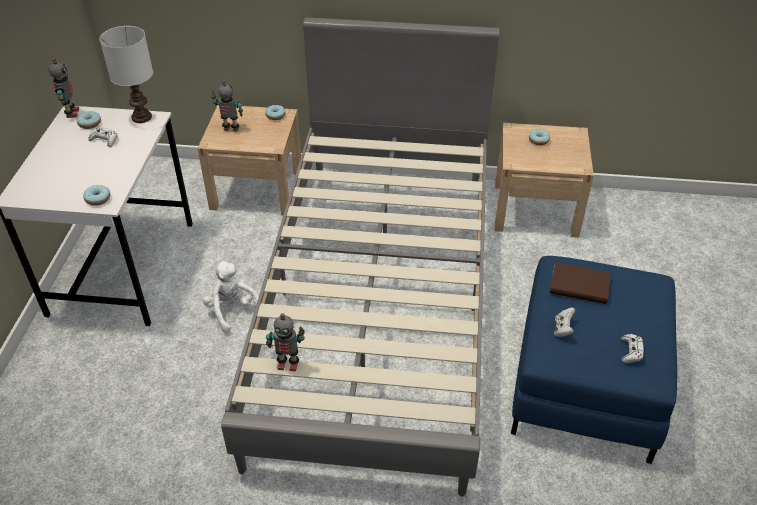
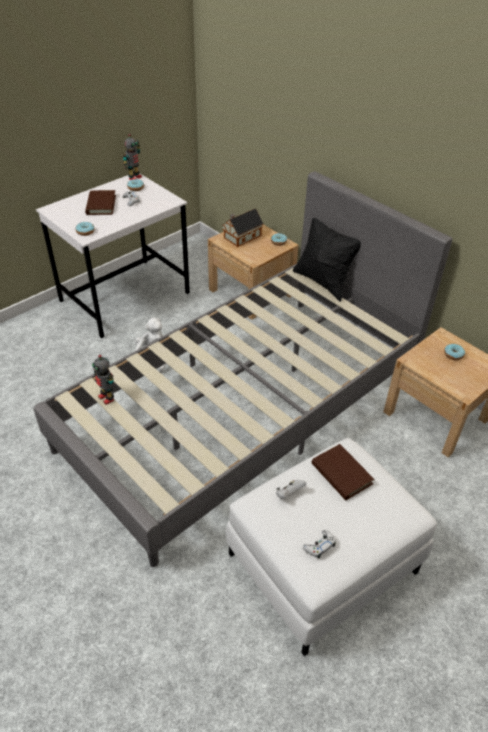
camera: 40 degrees right, 0 degrees up
(73, 161) = (101, 205): none -> brown book
(141, 118) = (166, 197): white table lamp -> none
(231, 129) = (241, 237): toy robot -> toy house
(355, 135) = (323, 282): none -> black pillow
(586, 384) = (323, 563): blue ottoman -> white ottoman

